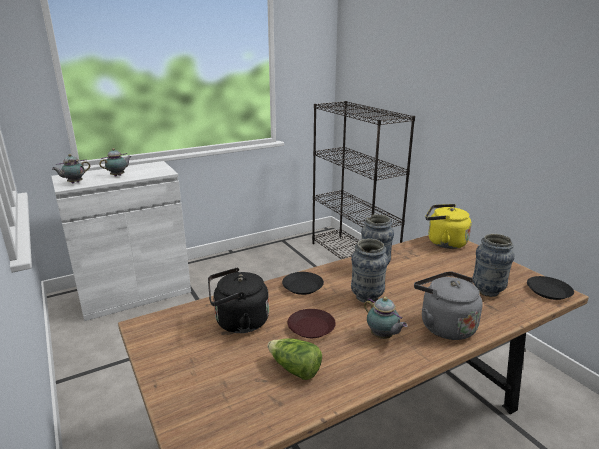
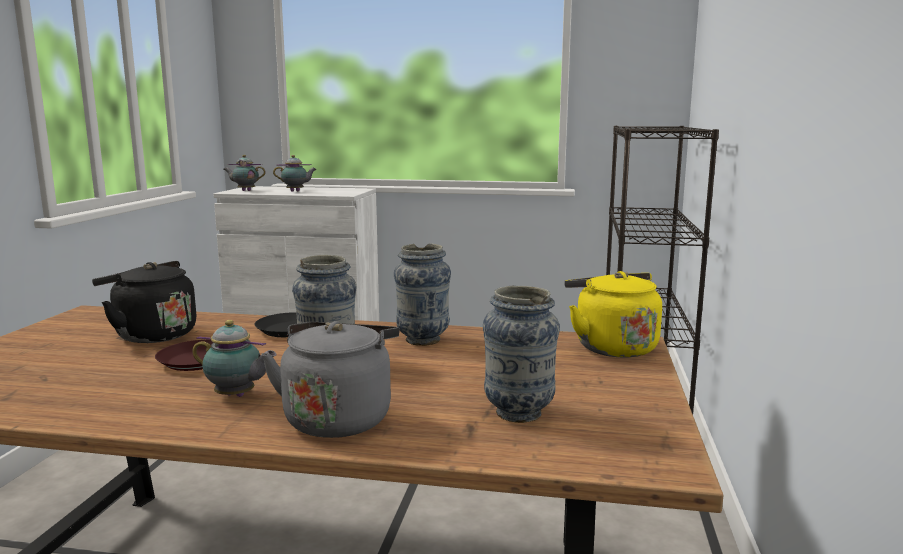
camera: 40 degrees right, 10 degrees down
(295, 369) = (87, 383): lettuce -> none
(382, 337) = (237, 396): teapot -> teapot turned 75 degrees counterclockwise
(549, 291) = (643, 454): black plate -> none

